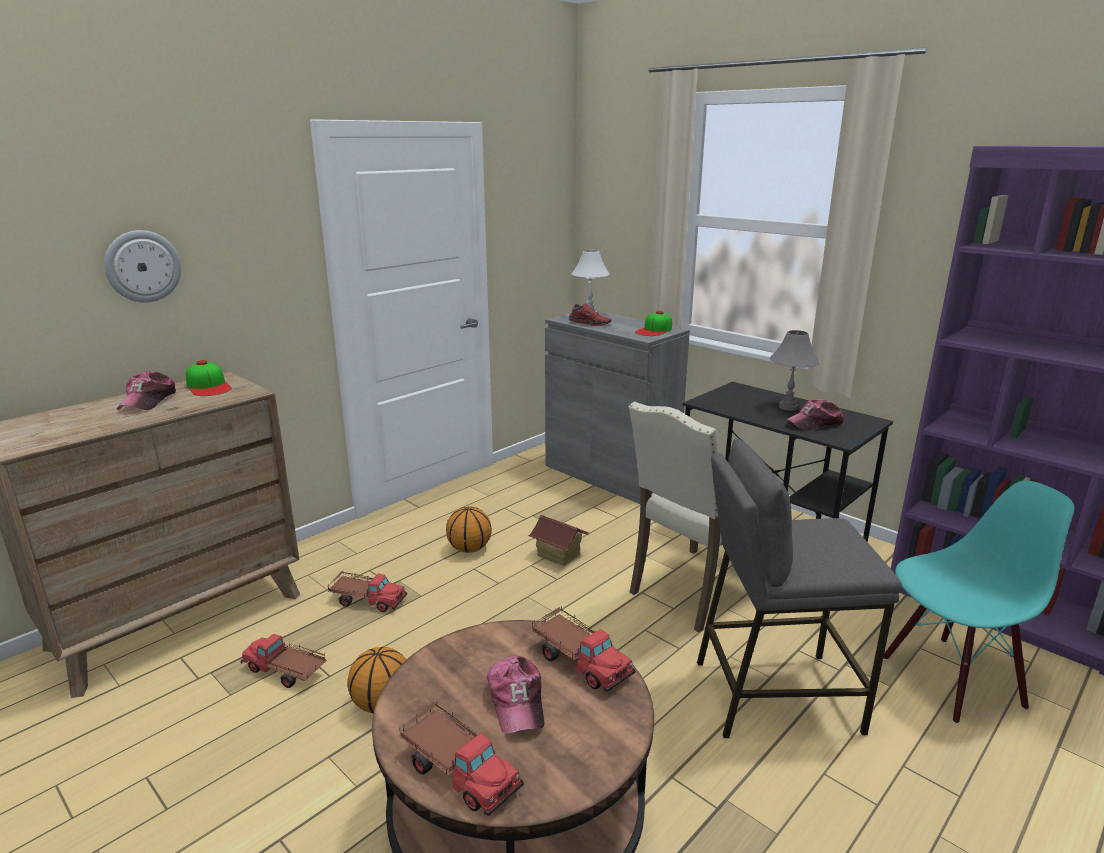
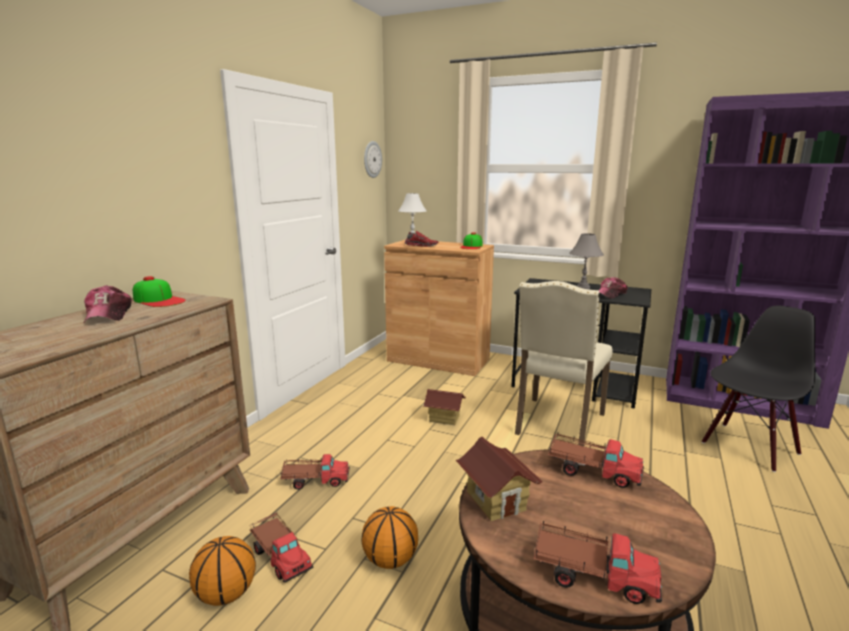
camera: 20 degrees left, 5 degrees down
(143, 266) = (87, 185): wall clock -> wall clock (372, 159)
(285, 671) = (281, 555): toy truck -> toy truck turned 135 degrees counterclockwise
(441, 668) = (496, 501): none -> toy house
(469, 548) = (372, 426): basketball -> basketball (225, 594)
(517, 701) = (578, 510): cap -> none
(610, 474) = (438, 360): grey cabinet -> brown cabinet
(775, 694) = (662, 479): grey stool -> none
(951, 680) = (748, 447): turquoise chair -> black chair

